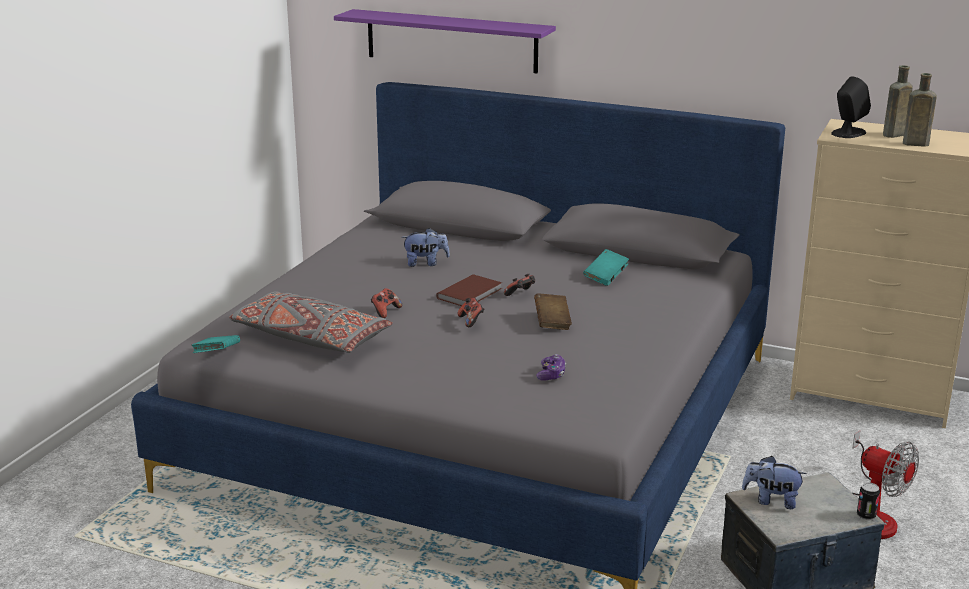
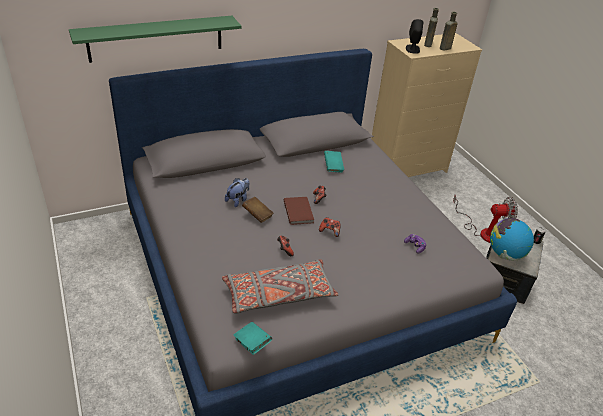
camera: 50 degrees left, 15 degrees up
(451, 41) = (156, 38): purple shelf -> green shelf
(552, 322) = (361, 211): brown book -> brown book (257, 215)
(771, 500) = (505, 254): plush toy -> globe

